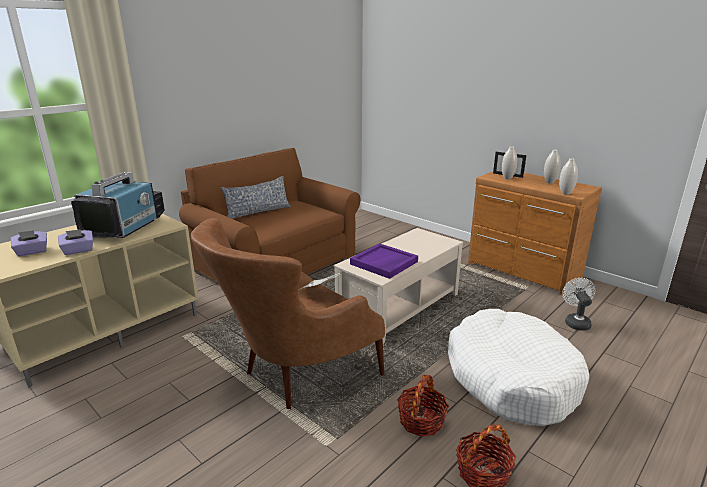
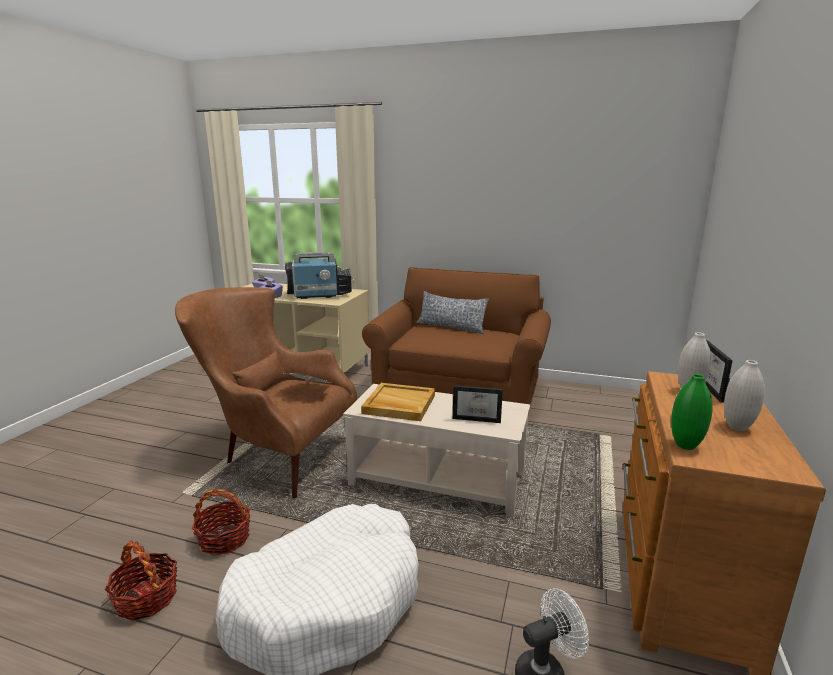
camera: 65 degrees right, 5 degrees down
(384, 263) = (398, 404): purple tray -> beige tray
(426, 245) = (477, 418): none -> picture frame
(565, 193) = (685, 445): white vase -> green vase

